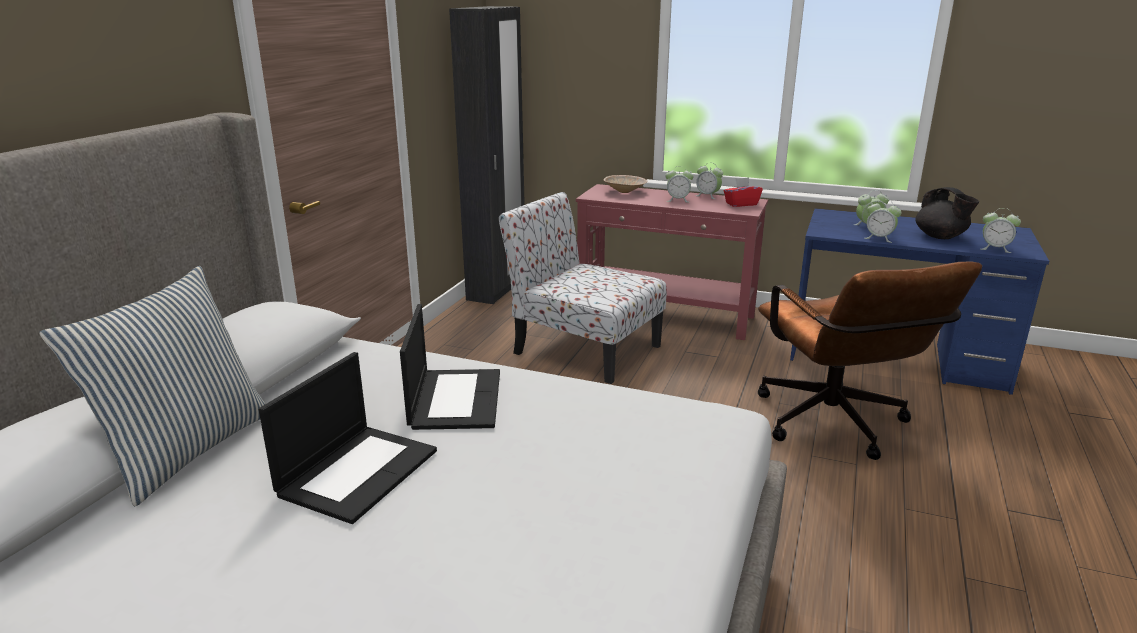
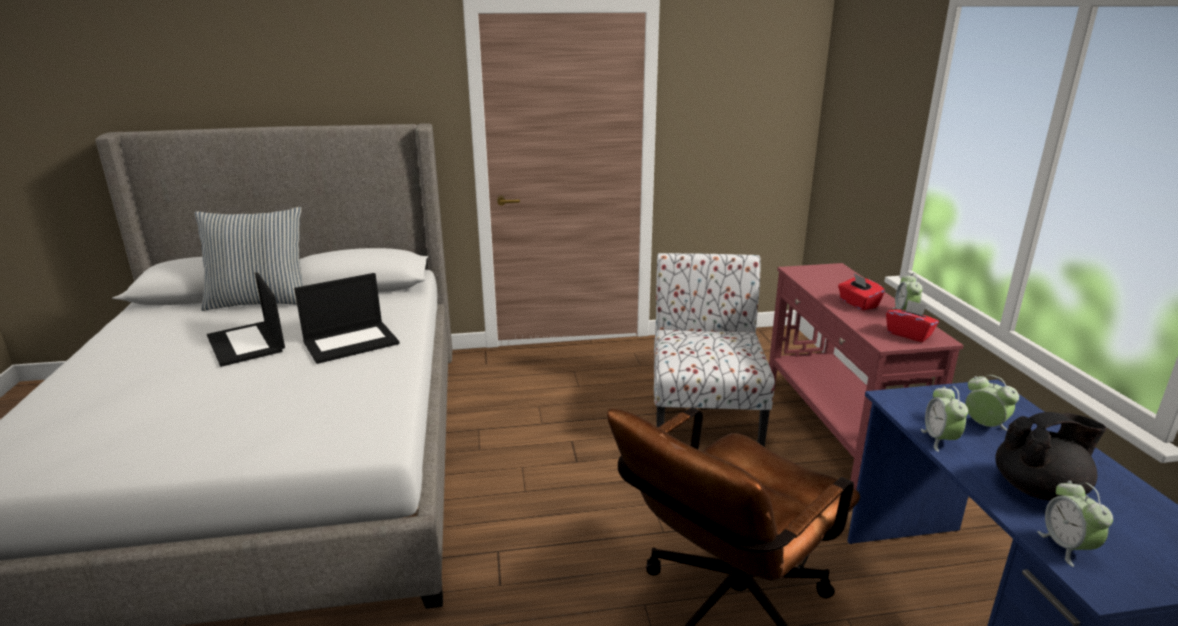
camera: 60 degrees right, 0 degrees up
(358, 471) = (247, 344): laptop -> laptop turned 60 degrees clockwise
(497, 289) = (760, 336): black wardrobe -> none
(625, 192) = (839, 278): beige bowl -> none
(678, 200) = (858, 304): alarm clock -> red tissue box
(940, 237) = (1039, 489): black teapot -> black teapot turned 135 degrees counterclockwise

